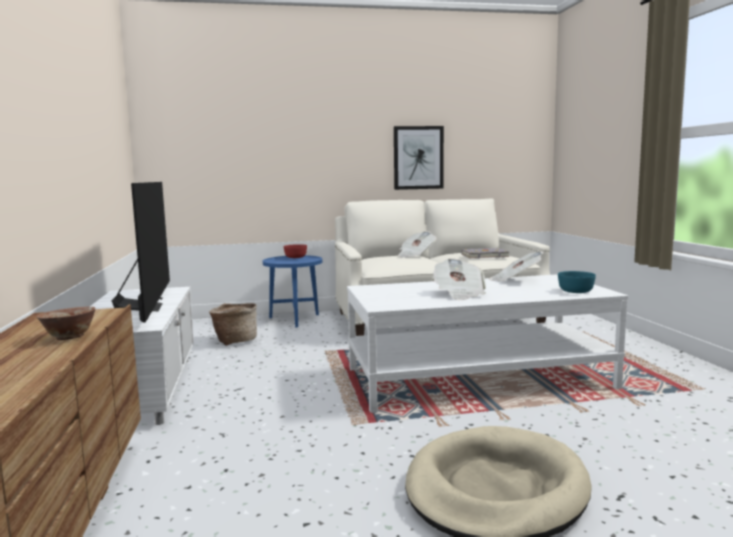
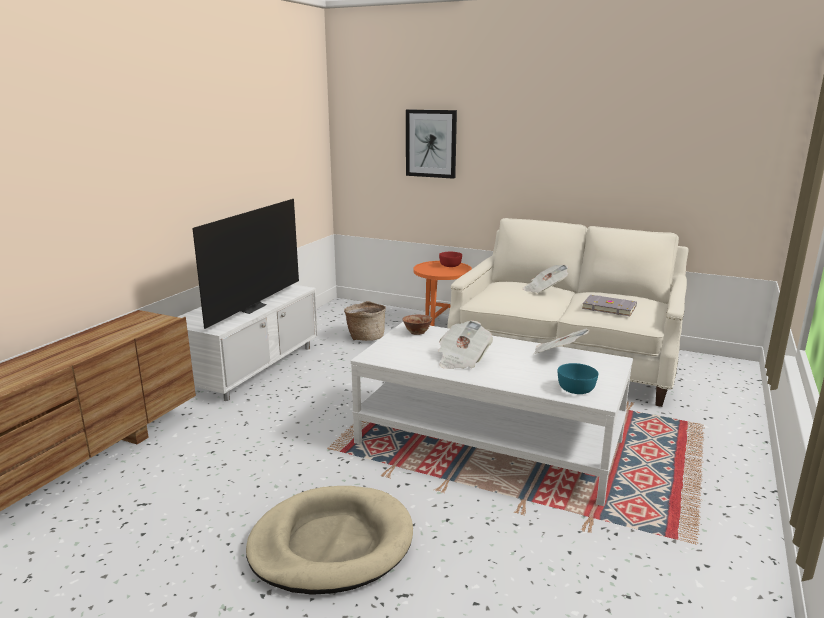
camera: 35 degrees right, 10 degrees up
(69, 337) = (109, 342): bowl -> bowl (417, 332)
(295, 320) = (441, 326): blue side table -> orange side table
(418, 158) = (600, 172): picture -> picture (431, 143)

